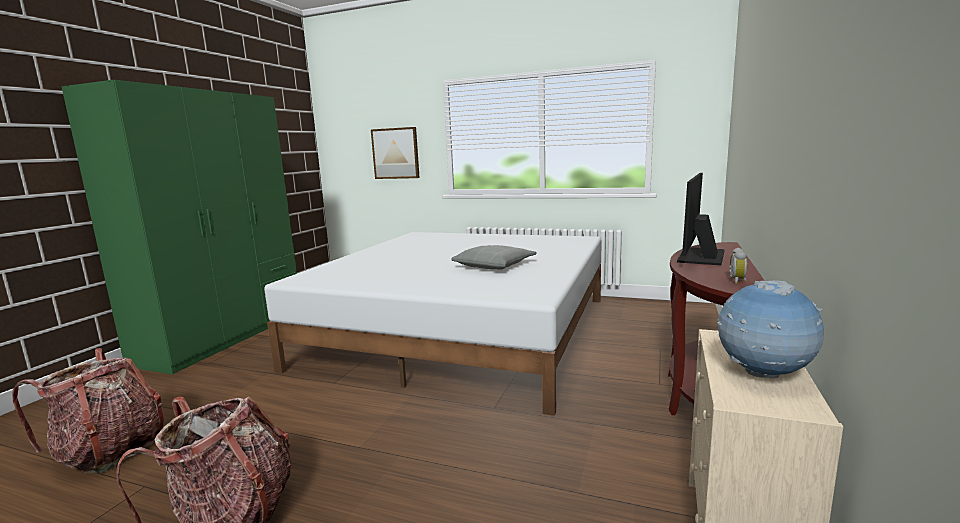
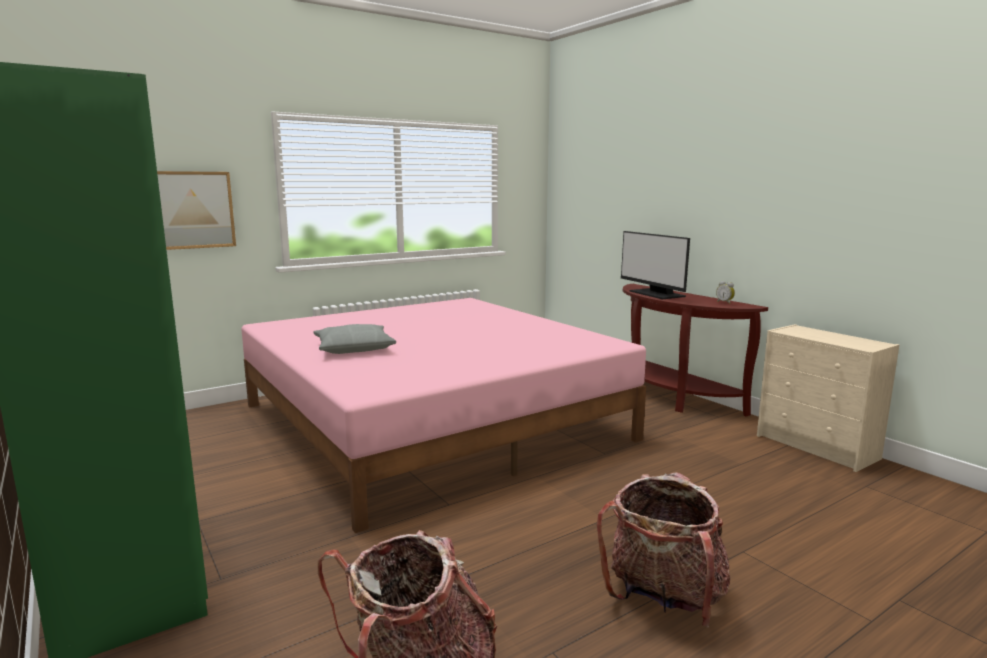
camera: 55 degrees left, 0 degrees up
(463, 331) = (432, 421): white bed -> pink bed
(494, 265) = (496, 333): grey pillow -> grey pillow (354, 348)
(763, 375) = (840, 338): globe -> none

